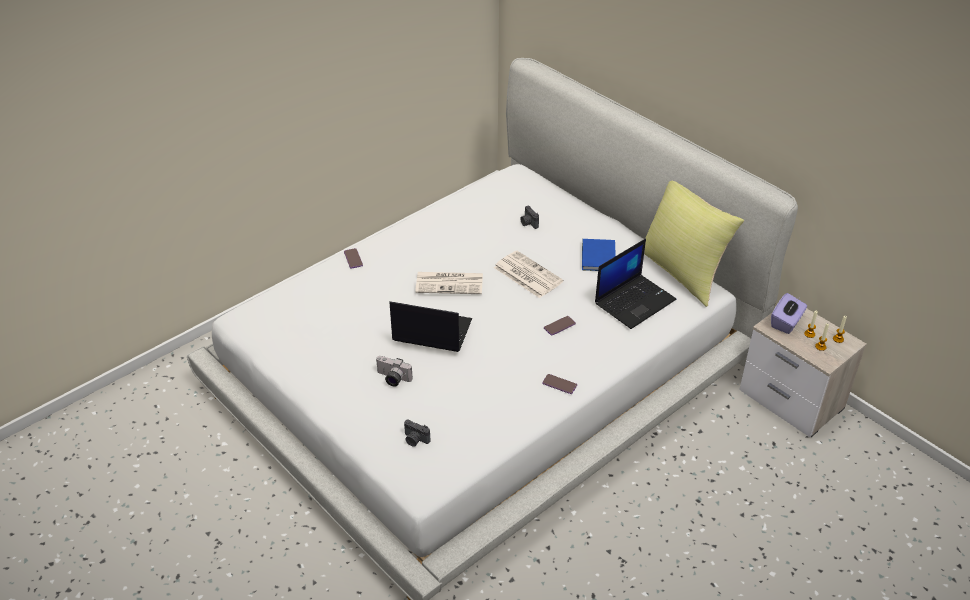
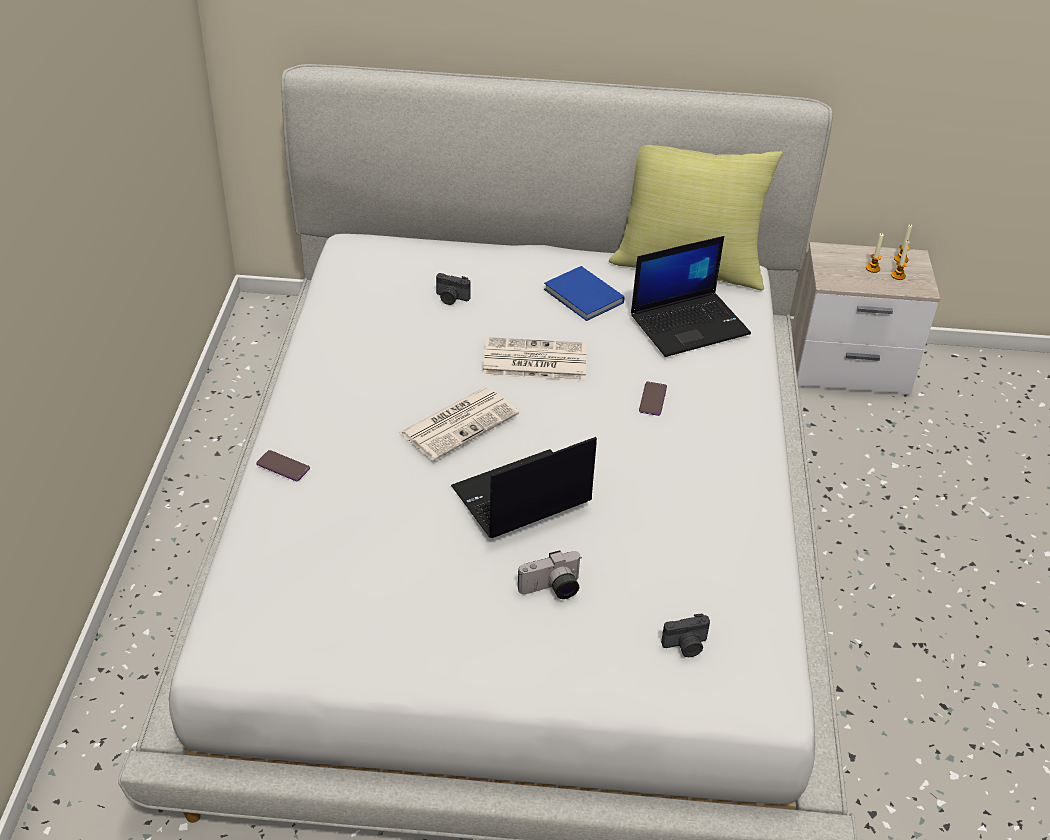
camera: 45 degrees left, 0 degrees up
(559, 384) = (742, 467): phone -> none
(635, 301) = (690, 324): laptop -> laptop turned 60 degrees clockwise
(786, 322) = (839, 268): purple tissue box -> none

